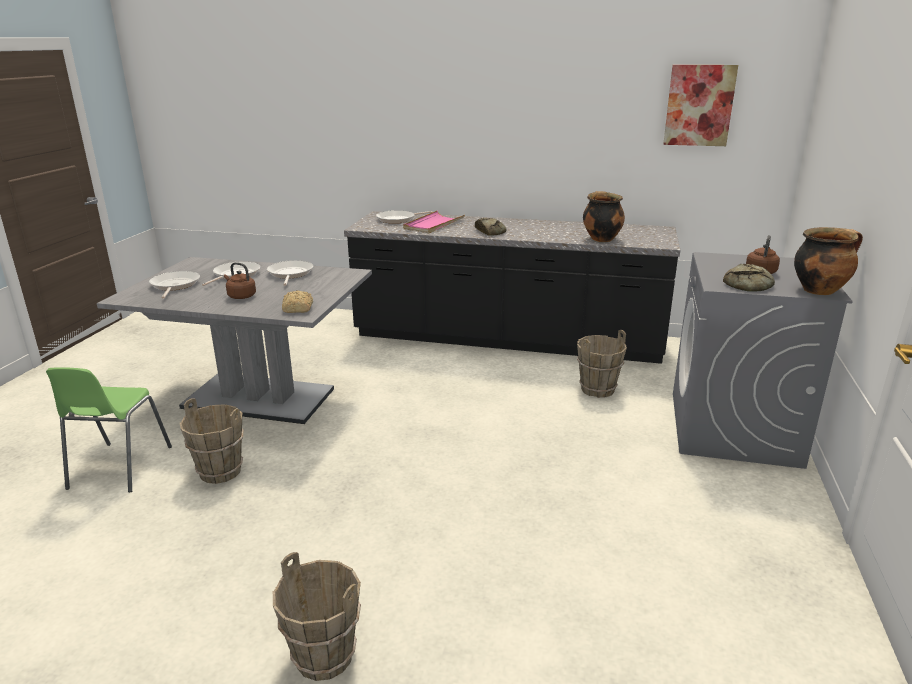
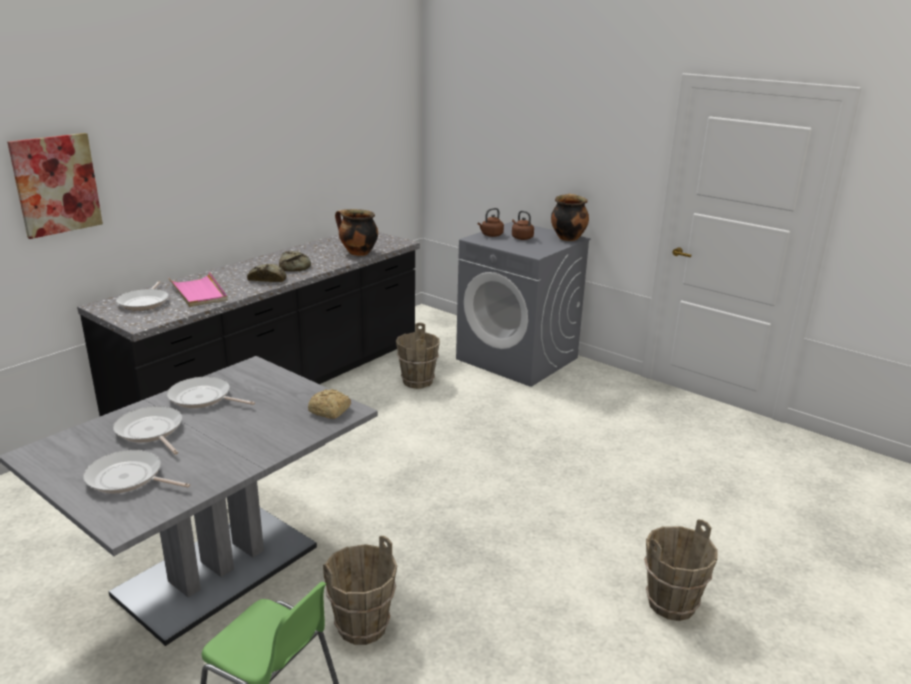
camera: 65 degrees left, 0 degrees up
(240, 296) = (241, 437): brown kettle -> brown kettle (491, 235)
(699, 105) = (362, 119): picture -> picture (56, 184)
(750, 285) = (542, 247): bread -> bread (295, 266)

